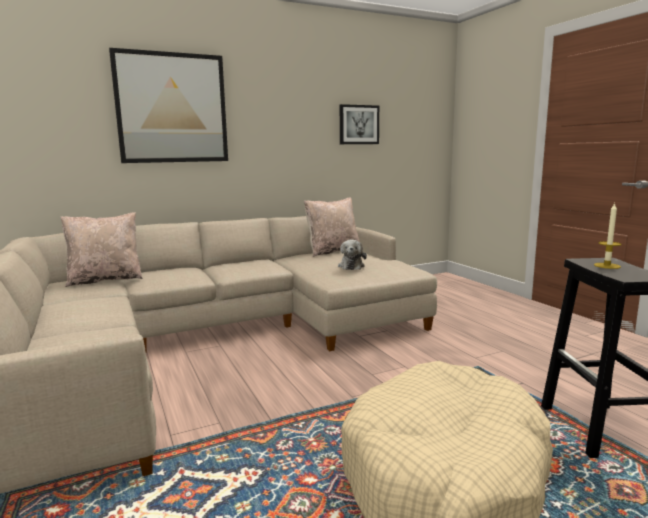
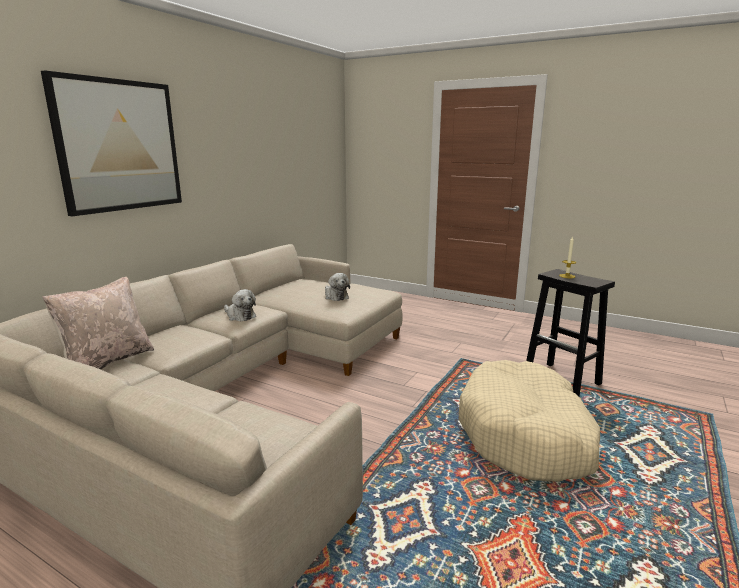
camera: 35 degrees left, 5 degrees up
(243, 268) = (240, 316): none -> plush toy
(332, 251) = (291, 283): beige pillow -> none
(358, 124) = (283, 156): picture -> none

